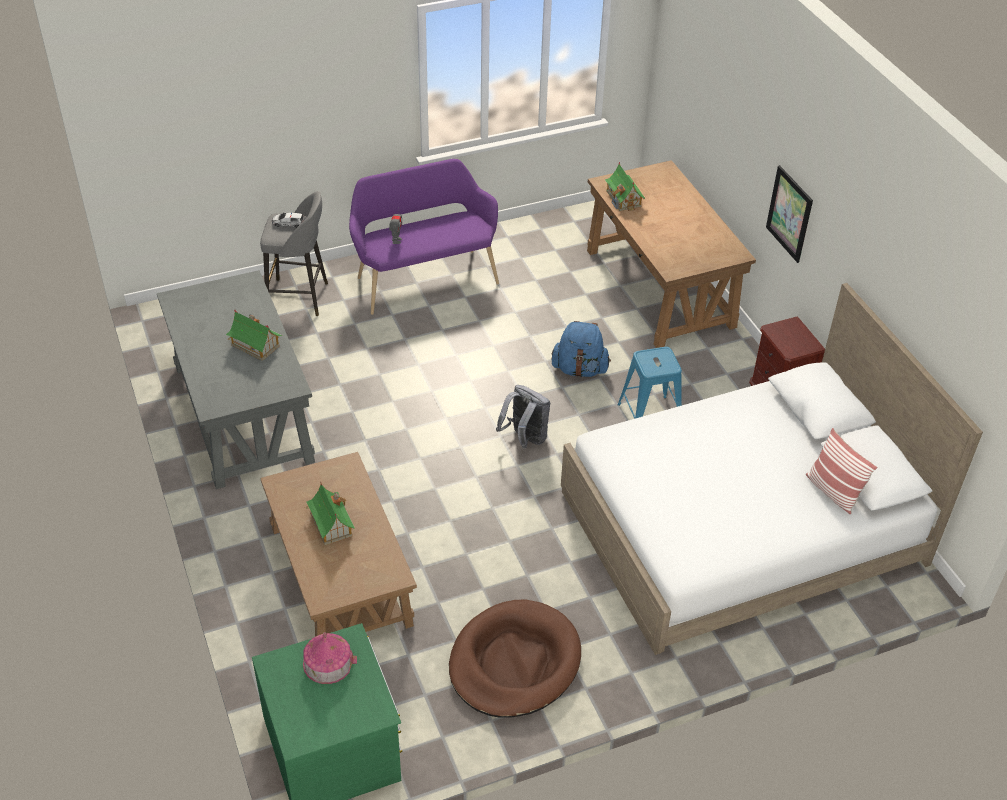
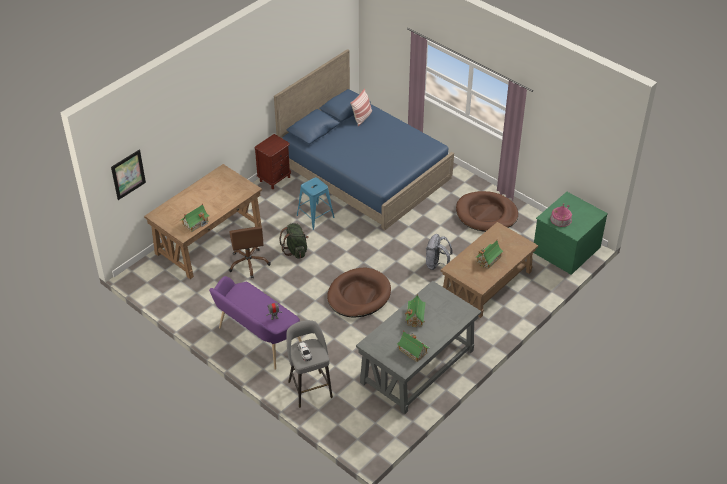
camera: 115 degrees left, 0 degrees up
(196, 318) = (412, 351): none -> toy house
(431, 404) = (358, 295): none -> brown dog bed
(524, 439) = (359, 253): grey backpack -> grey backpack (437, 264)
(580, 369) = (296, 250): blue backpack -> green backpack
(582, 313) = (249, 263): none -> brown office chair
(742, 527) = (365, 171): white bed -> blue bed
(789, 214) = (230, 121): picture -> picture (128, 174)

